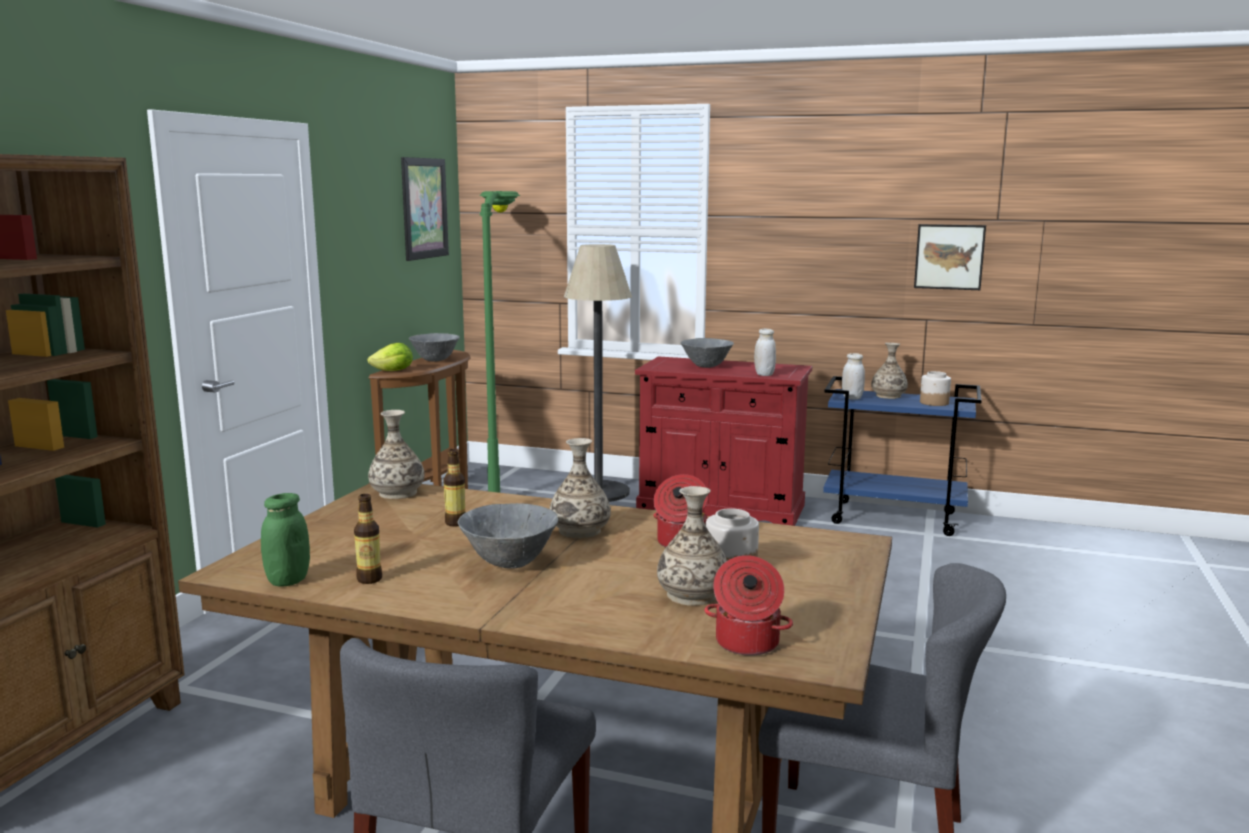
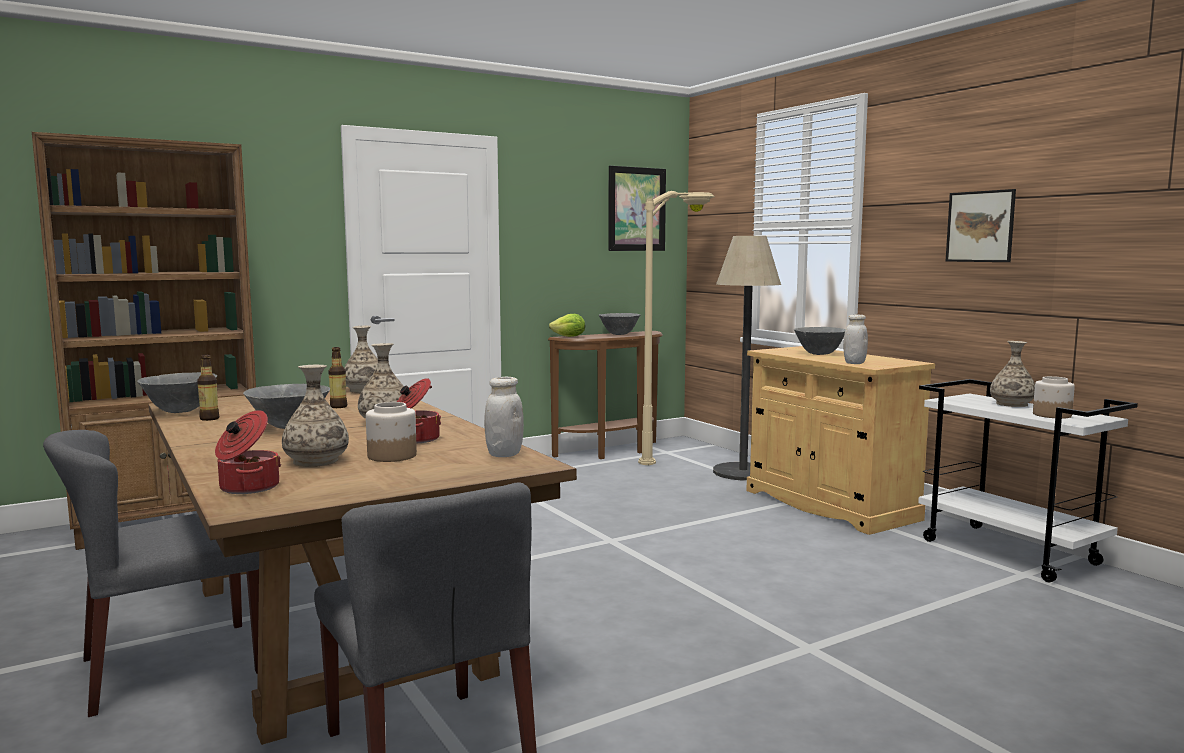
camera: 40 degrees right, 5 degrees down
(288, 580) = (180, 412): green jar -> grey bowl
(504, 483) = (680, 453): green floor lamp -> beige floor lamp
(720, 508) = (829, 505): red cabinet -> beige cabinet
(852, 398) = (960, 400): white jar -> white jar (504, 454)
(895, 518) = (1011, 552): blue cart -> white cart
(949, 257) = (1104, 239): picture -> picture (980, 226)

